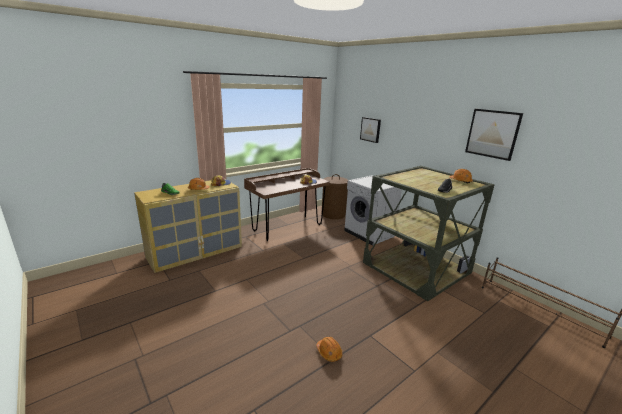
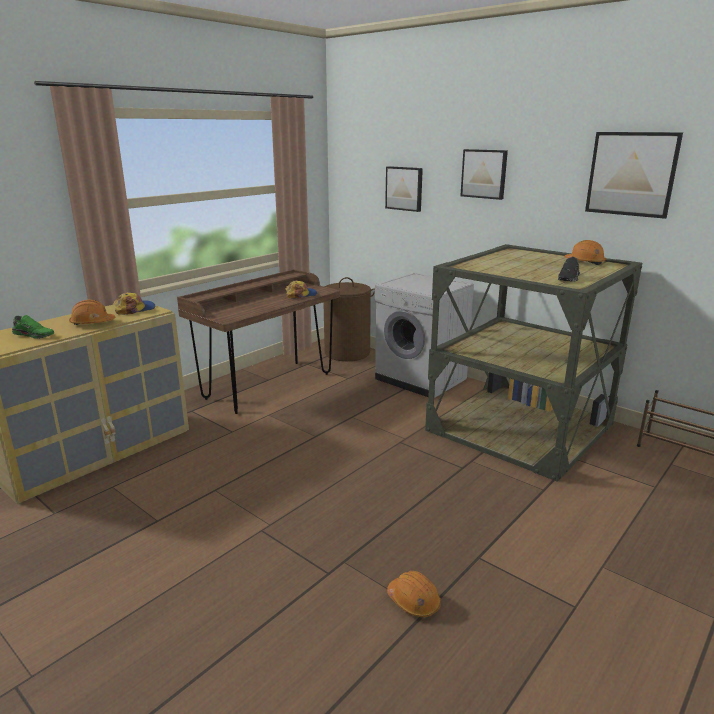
camera: 10 degrees left, 0 degrees up
(412, 126) = (484, 174): none -> picture

